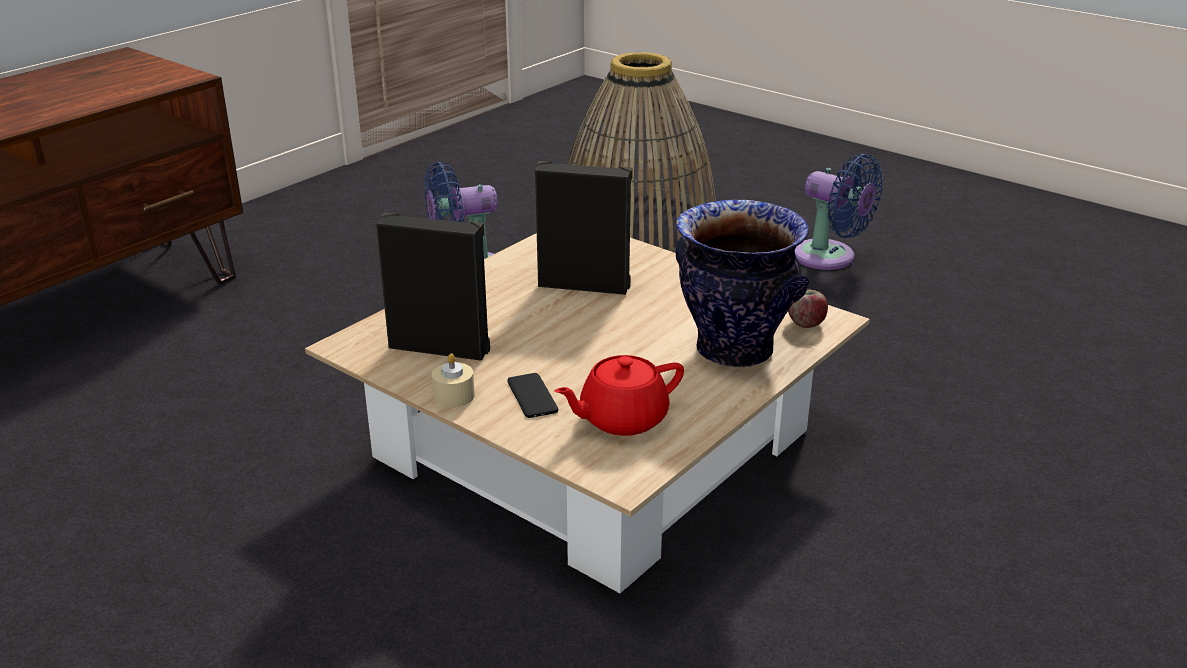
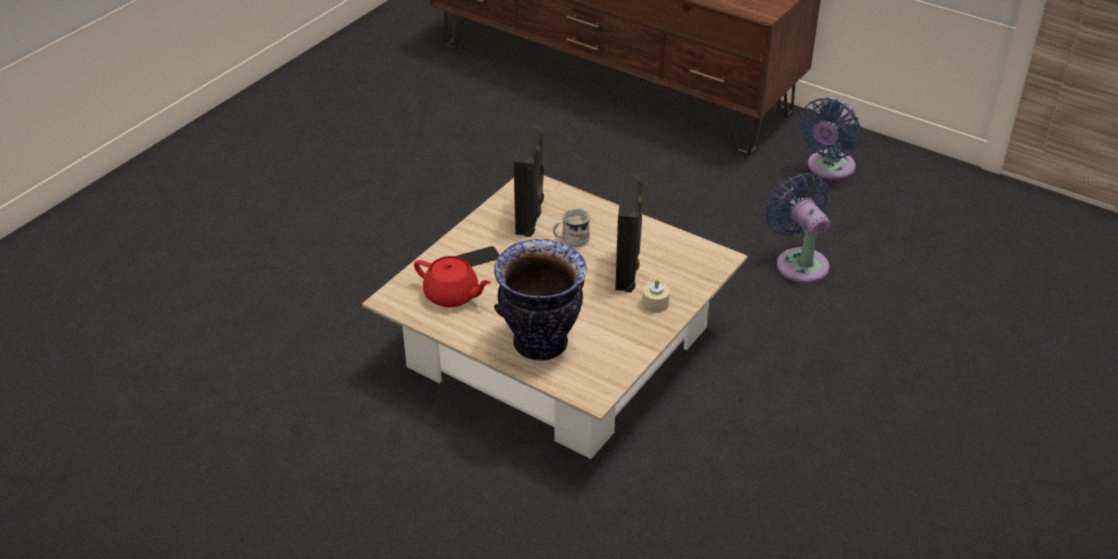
camera: 85 degrees right, 10 degrees up
(454, 396) = (474, 229): beige candle -> beige candle (655, 304)
(507, 319) = (571, 240): none -> white mug
(621, 419) = (452, 295): red teapot -> red teapot turned 150 degrees clockwise
(637, 225) = (930, 356): basket -> none
(806, 323) = (586, 382): apple -> none
(830, 258) = (911, 495): blue fan -> blue fan (828, 168)

